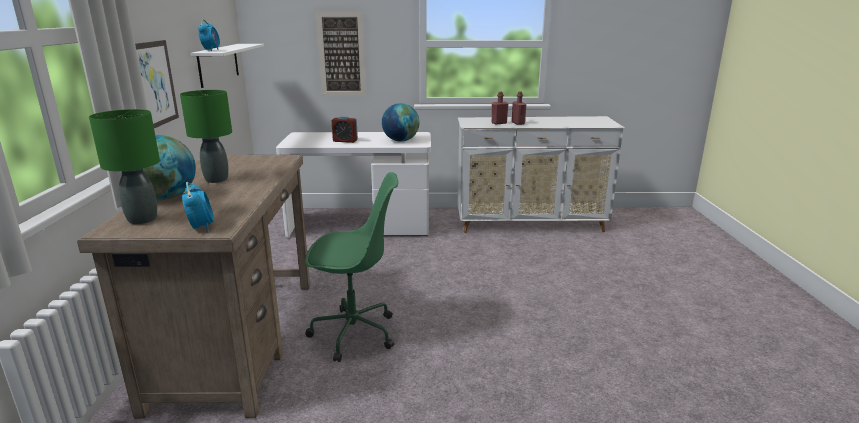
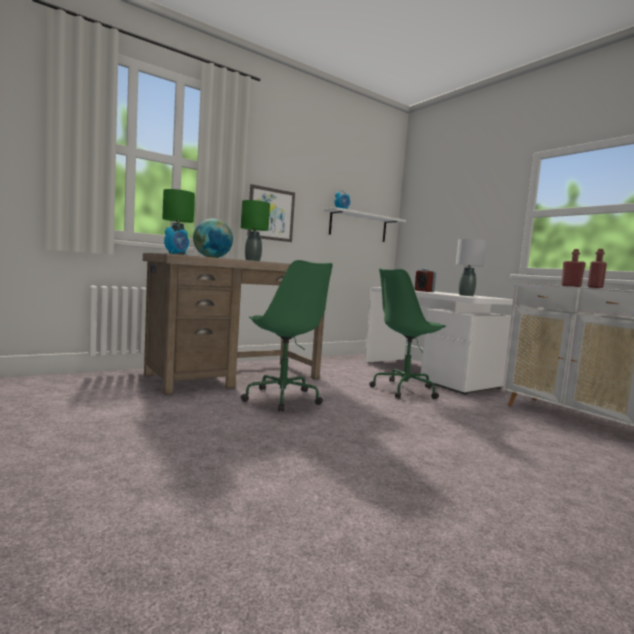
camera: 55 degrees right, 15 degrees down
(341, 54) = (460, 228): picture -> none
(390, 257) = (403, 390): none -> green office chair
(400, 141) = (466, 295): globe -> grey table lamp

